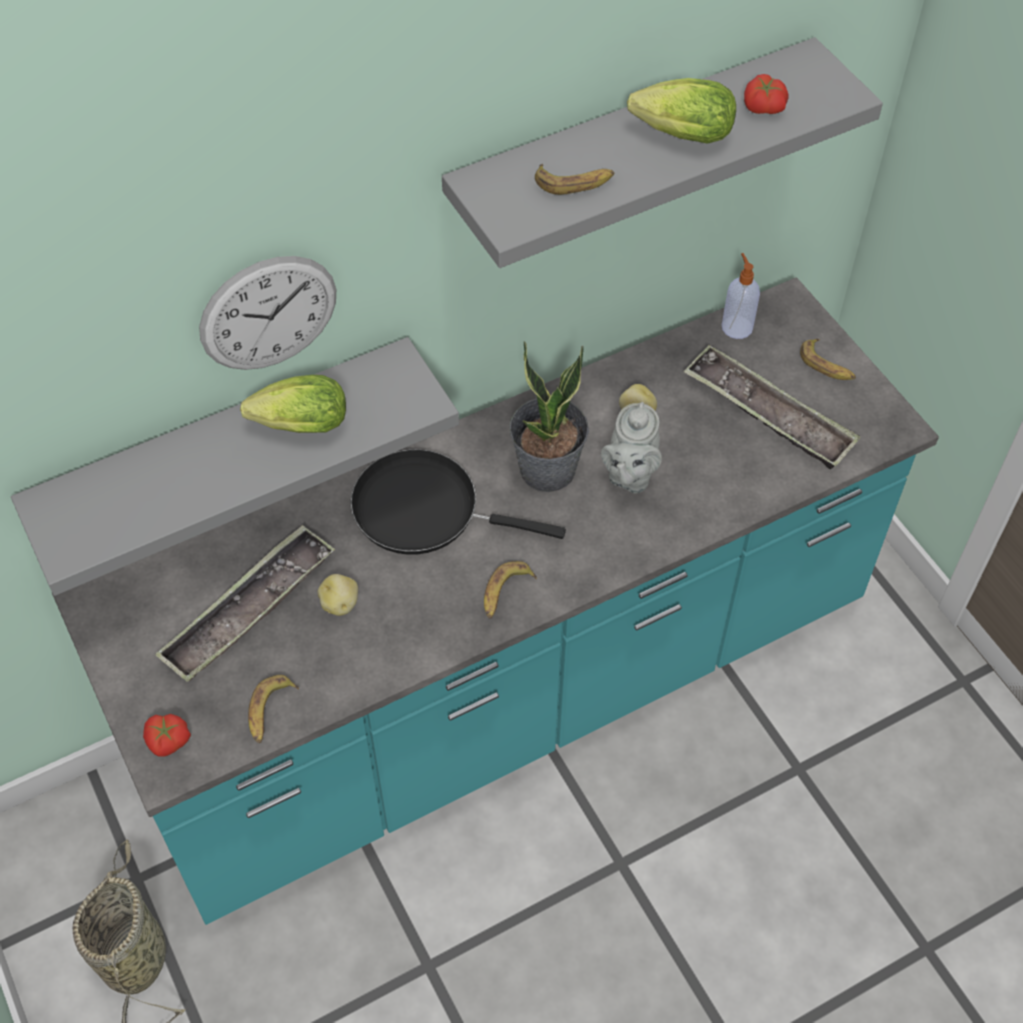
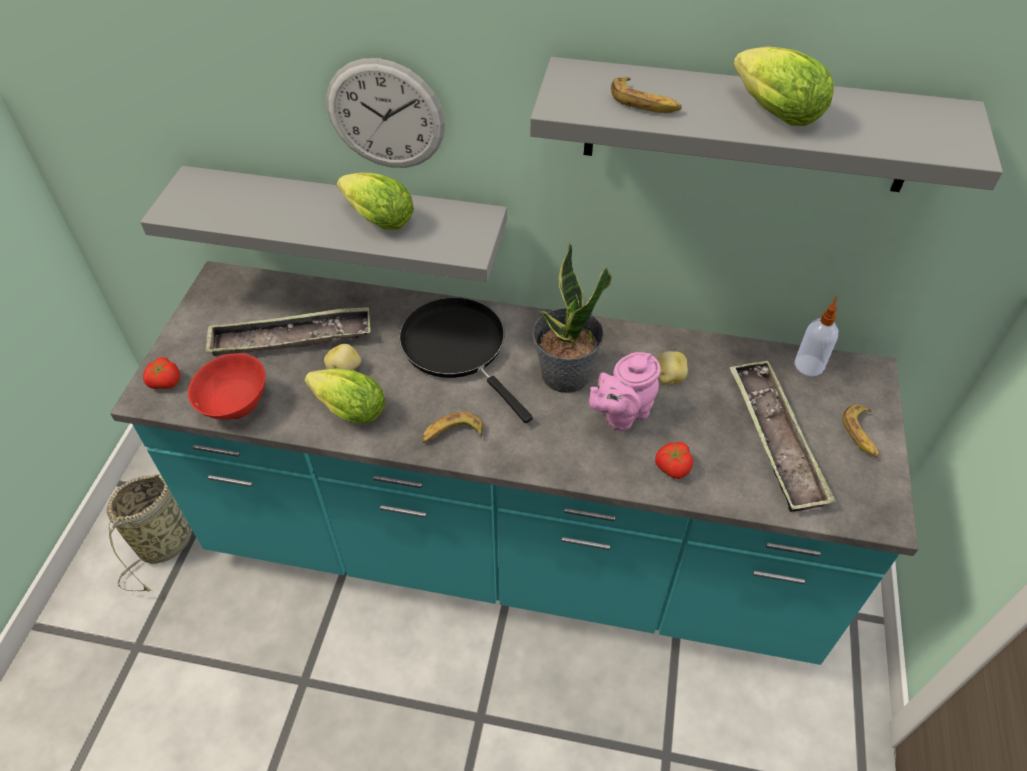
camera: 40 degrees right, 5 degrees down
(270, 712) = (235, 405): banana -> red bowl
(383, 638) = (346, 409): none -> lettuce
(629, 475) = (621, 414): grey teapot -> pink teapot
(762, 108) = (872, 125): tomato -> tomato (672, 467)

